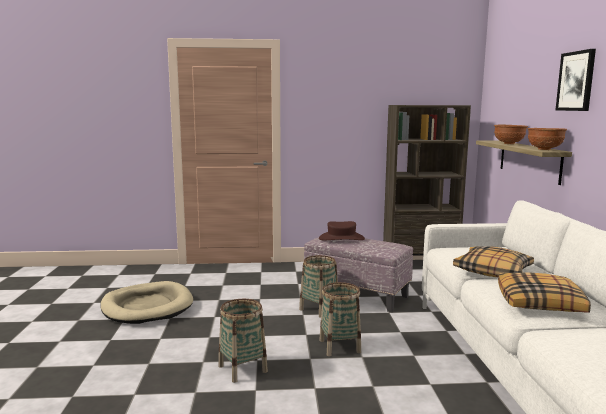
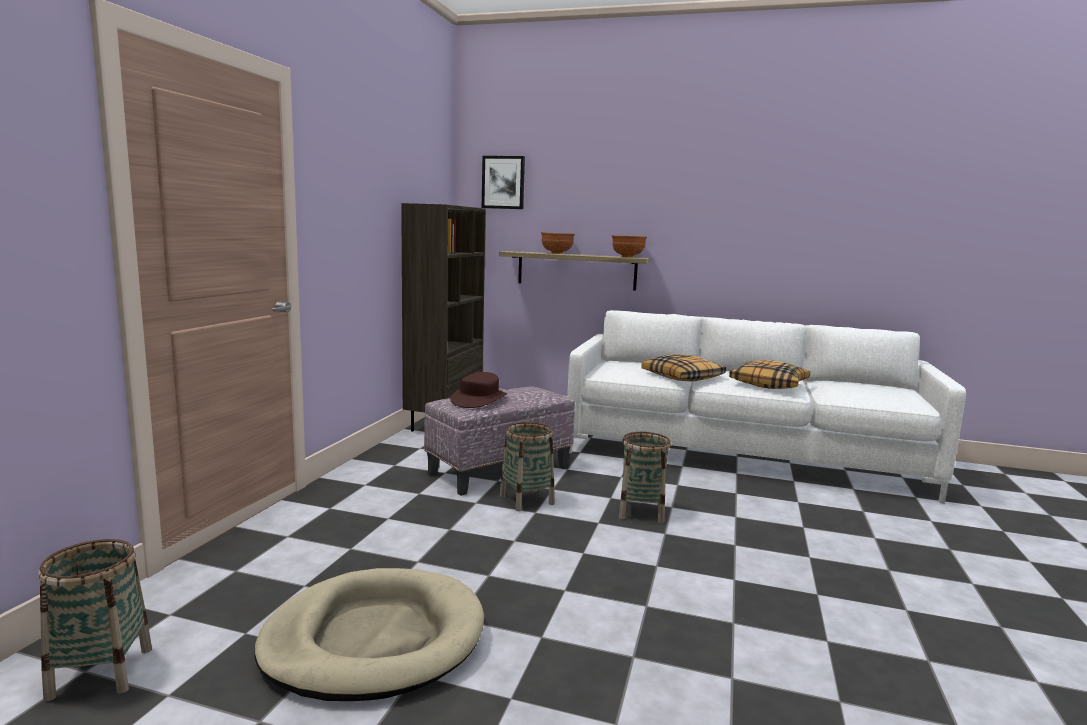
camera: 70 degrees left, 0 degrees up
(242, 369) = (678, 579): basket -> basket (101, 673)
(576, 81) = (649, 191): picture -> picture (503, 182)

